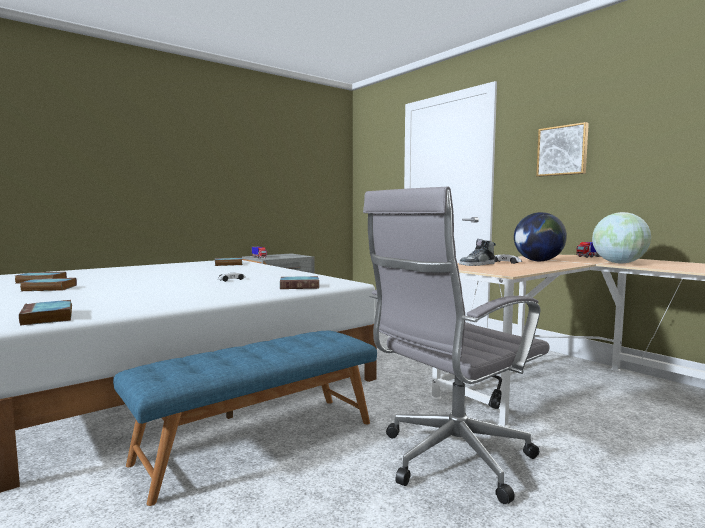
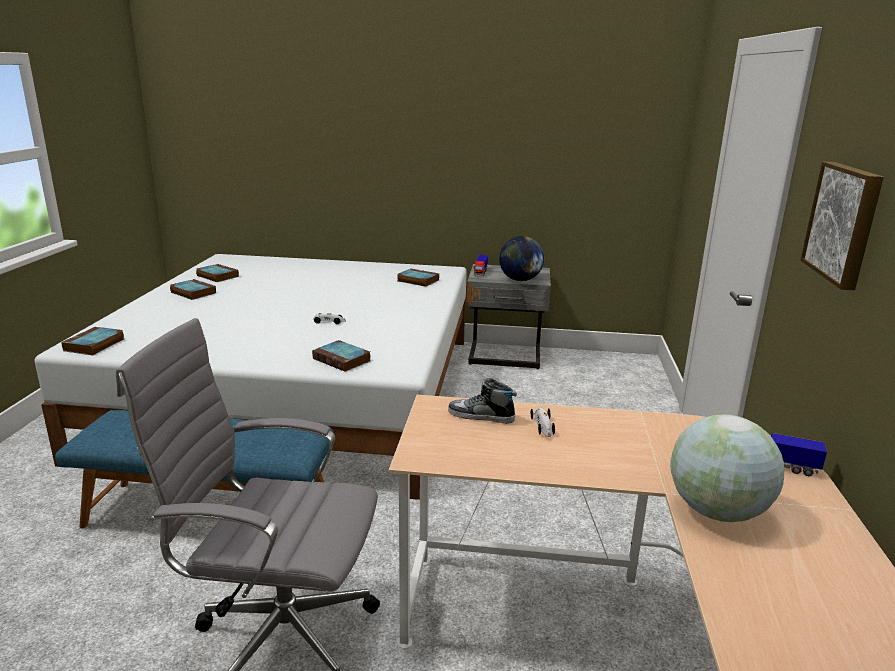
camera: 45 degrees right, 15 degrees up
(538, 261) = (610, 442): globe -> globe (520, 280)

